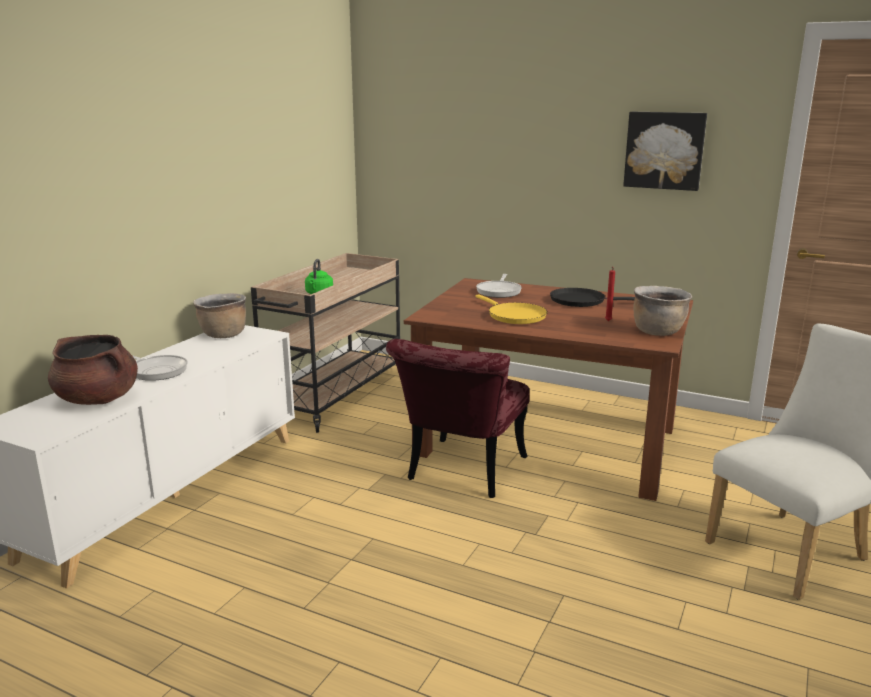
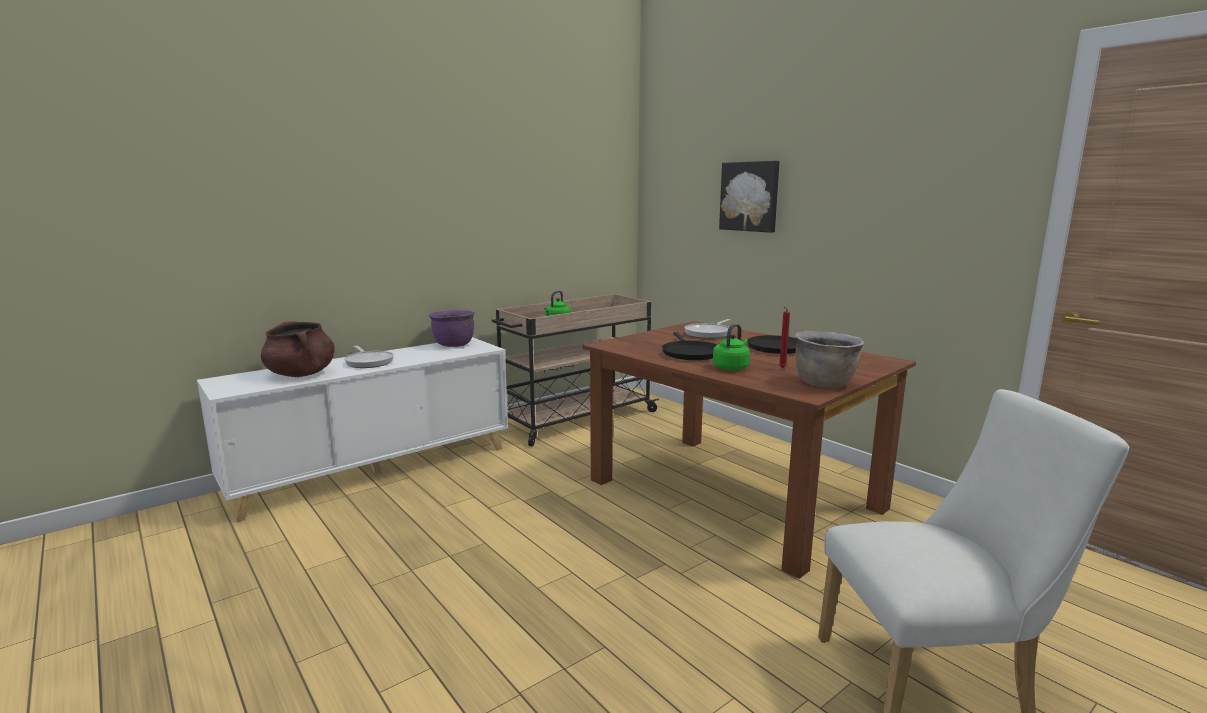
camera: 25 degrees right, 5 degrees down
(223, 335) = (453, 345): brown cooking pot -> purple cooking pot
(462, 474) = (619, 506): red chair -> none
(514, 316) = (690, 353): yellow frying pan -> black frying pan
(569, 326) = (731, 367): none -> green kettle
(664, 150) = (908, 194): picture -> picture (750, 196)

